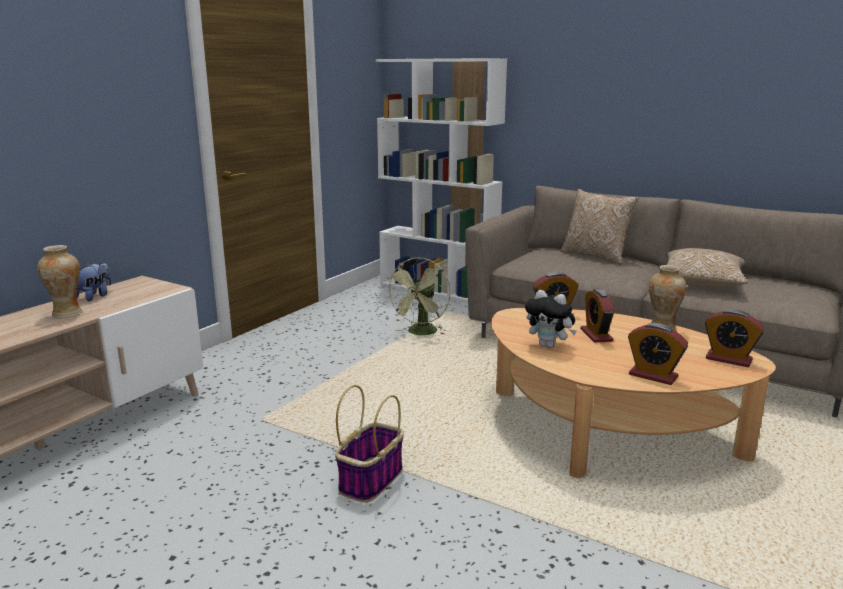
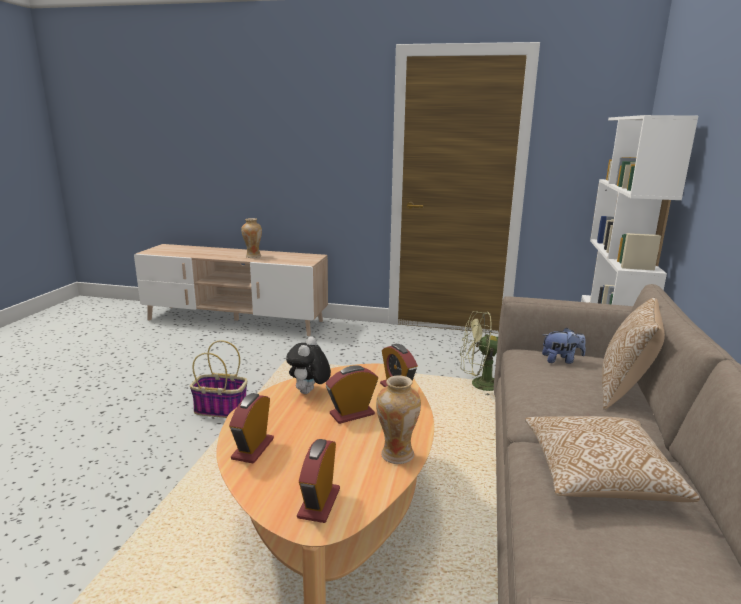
camera: 70 degrees right, 0 degrees up
(94, 296) = (283, 254): plush toy -> plush toy (561, 360)

